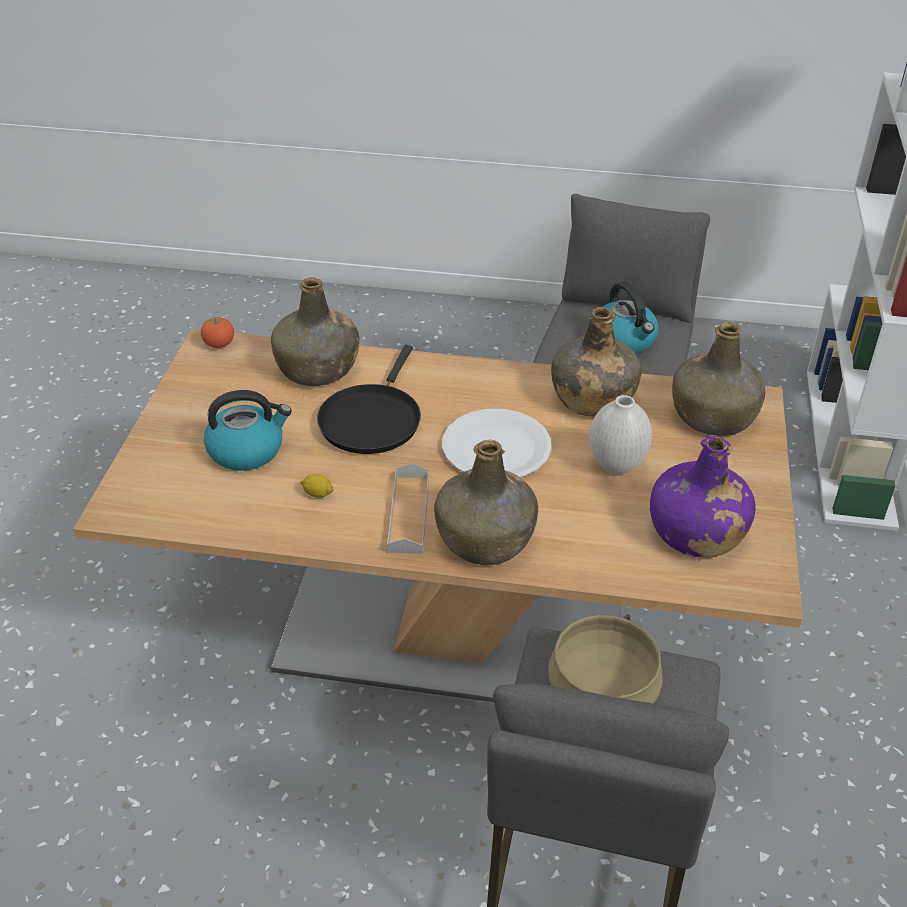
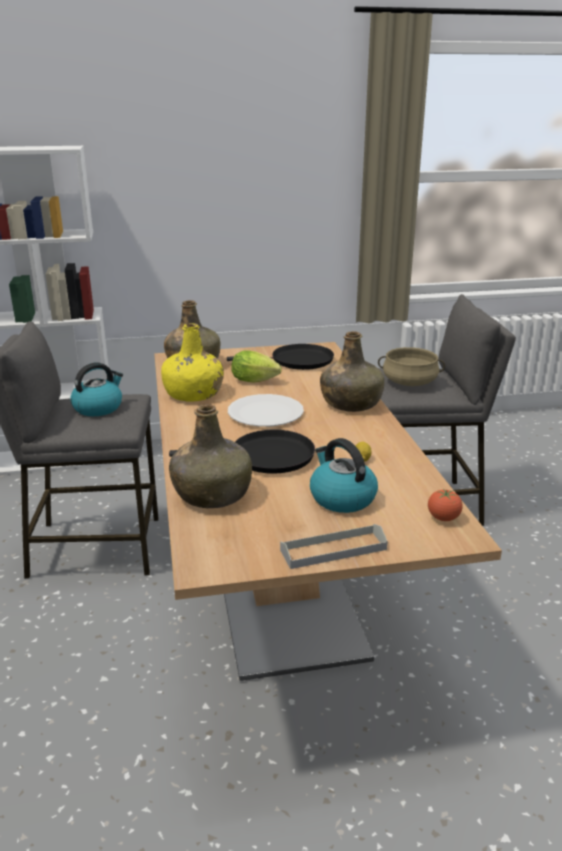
camera: 110 degrees left, 15 degrees down
(219, 345) = (199, 559): tomato -> tomato (443, 518)
(409, 514) = (351, 427): grey tray -> grey tray (333, 550)
(591, 398) = (193, 394): green bottle -> yellow bottle
(617, 465) = (257, 381): white vase -> lettuce
(695, 533) = (297, 361): purple bottle -> black frying pan

